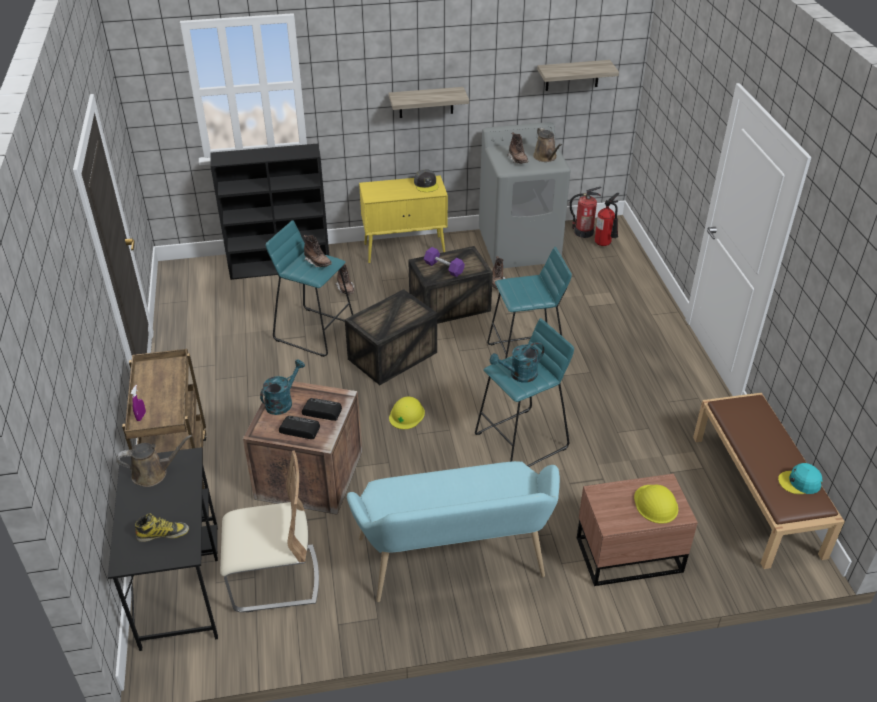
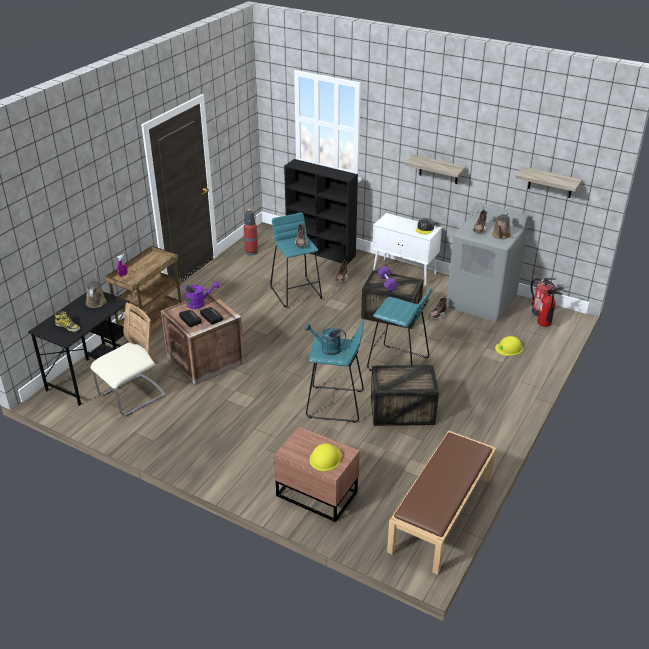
camera: 40 degrees right, 5 degrees down
(153, 473) = (96, 301): brown watering can -> brown watering can turned 120 degrees counterclockwise
(193, 306) = (251, 252): none -> fire extinguisher
(274, 579) = (132, 396): beige chair -> beige chair turned 75 degrees counterclockwise
(282, 402) = (199, 303): turquoise watering can -> purple watering can
(392, 356) = (321, 325): crate -> crate (401, 411)
(405, 249) = (405, 272): yellow cabinet -> white cabinet
(407, 414) = (290, 358): yellow hard hat -> yellow hard hat (509, 348)
(455, 564) = (220, 440): turquoise bench -> none
(800, 482) = (439, 504): turquoise cap -> none

